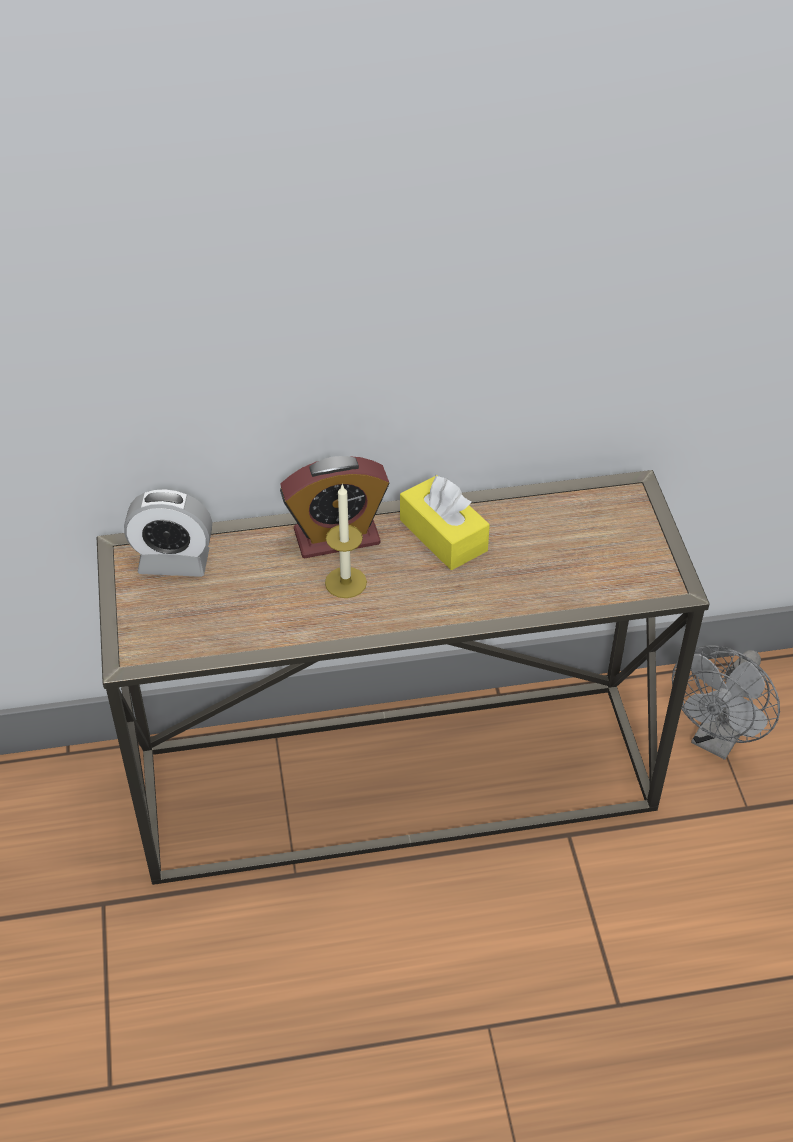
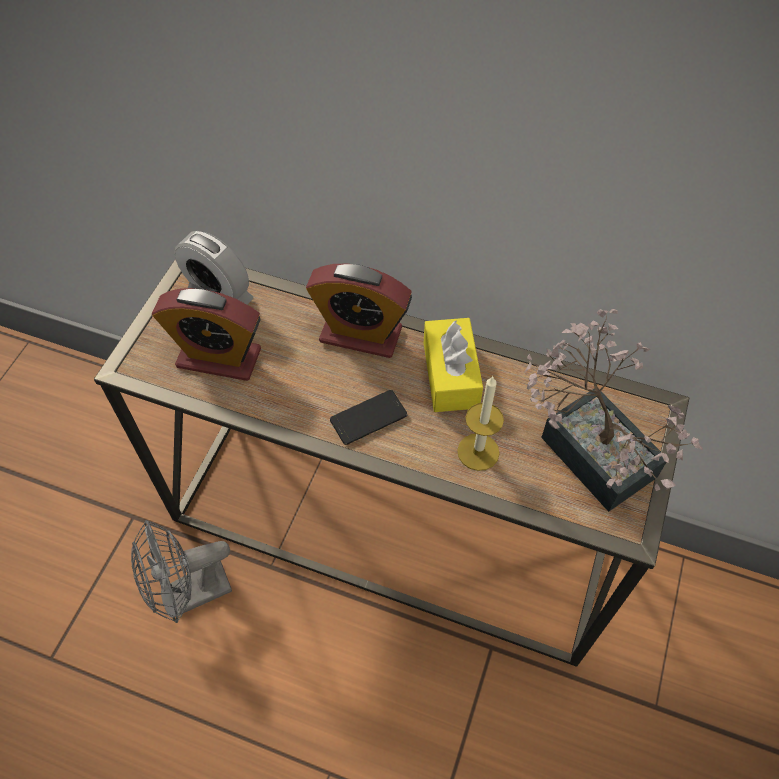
camera: 30 degrees right, 10 degrees up
(215, 612) = (219, 358): none -> alarm clock
(345, 582) = (339, 380): candle -> candle (478, 452)
(396, 599) = (368, 417): none -> phone
(600, 540) = (590, 446): none -> potted plant
(717, 739) = (667, 631): grey fan -> grey fan (191, 594)

